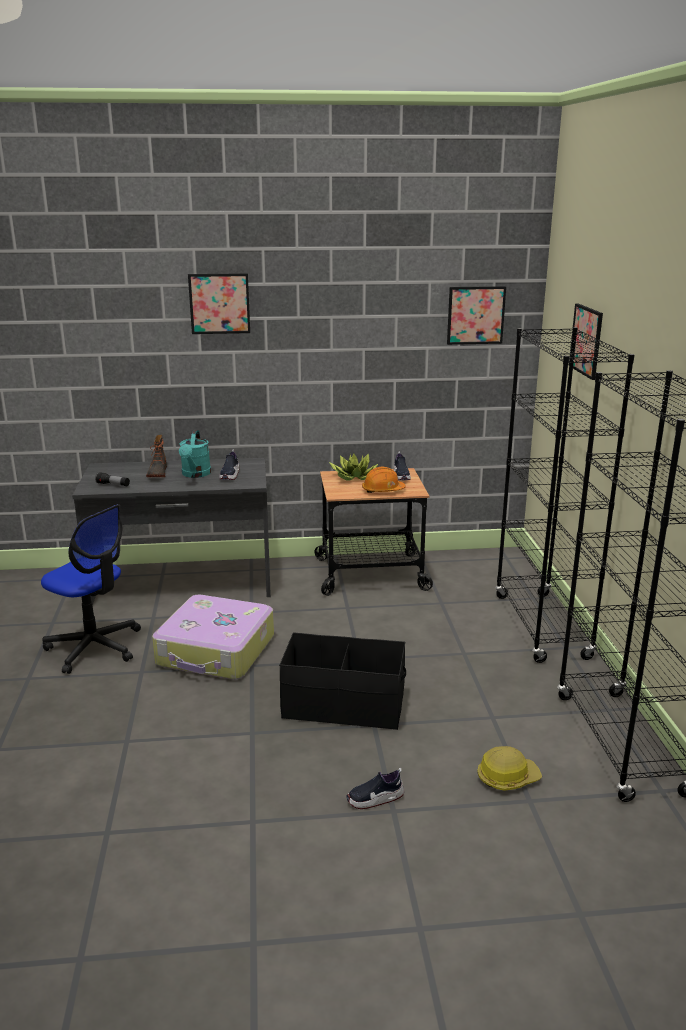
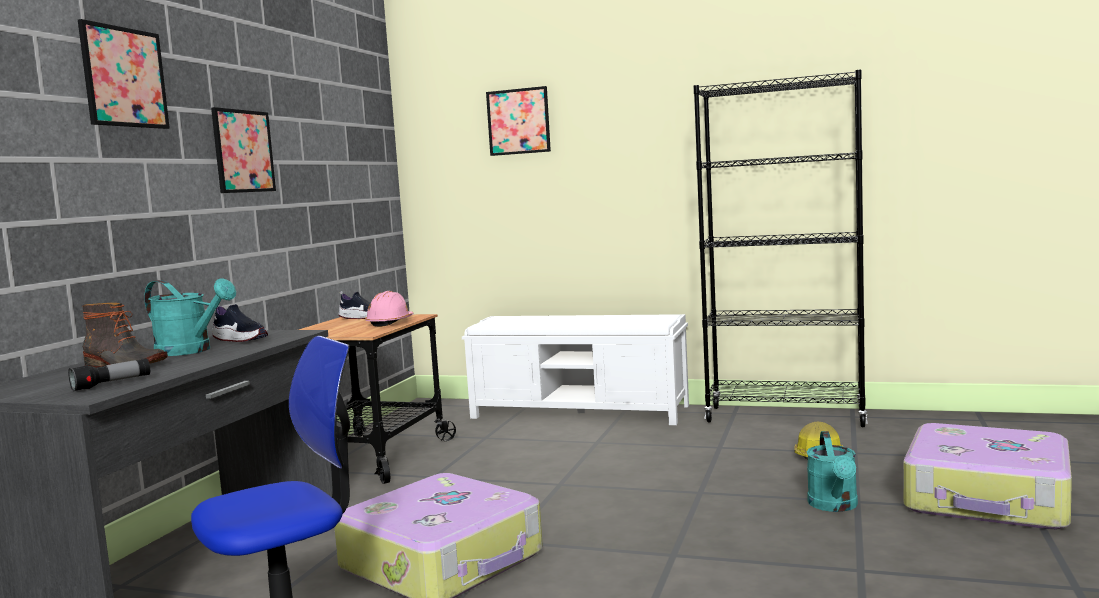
camera: 65 degrees left, 15 degrees down
(343, 706) = (653, 501): black storage box -> none
(353, 477) = (323, 329): potted plant -> none
(375, 799) = (834, 506): shoe -> turquoise watering can
(382, 490) = (390, 323): orange hard hat -> pink hard hat
(441, 896) = (988, 498): none -> suitcase
(475, 315) = (357, 124): picture -> picture (243, 151)
(541, 627) = (581, 412): black bookcase -> white bench

